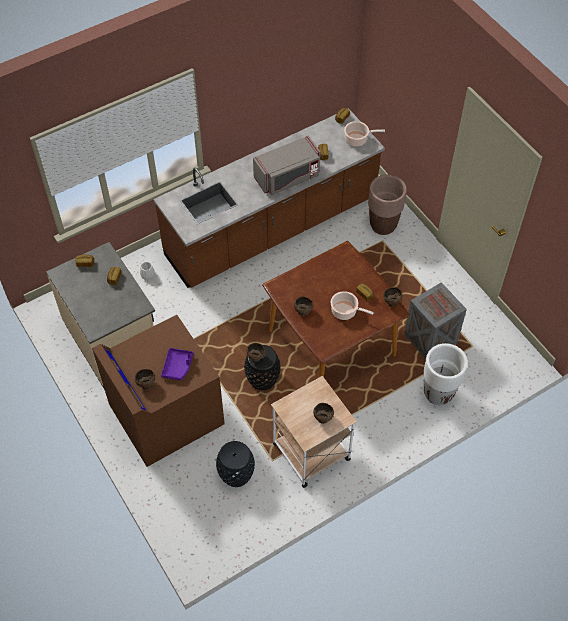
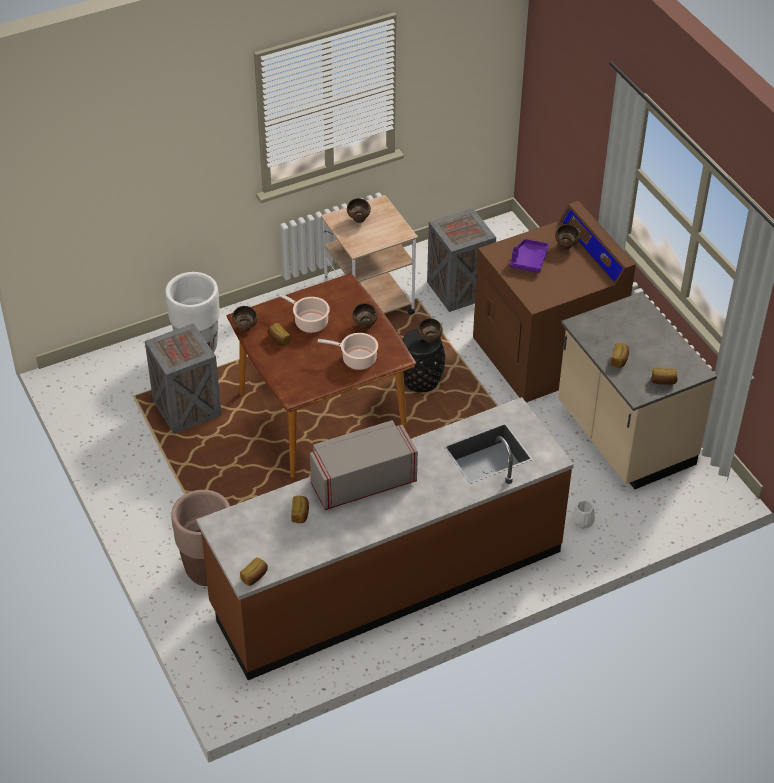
camera: 175 degrees left, 10 degrees down
(236, 474) = (460, 290): black stool -> crate
(357, 139) = (237, 536): cooking pot -> cooking pot (356, 359)

